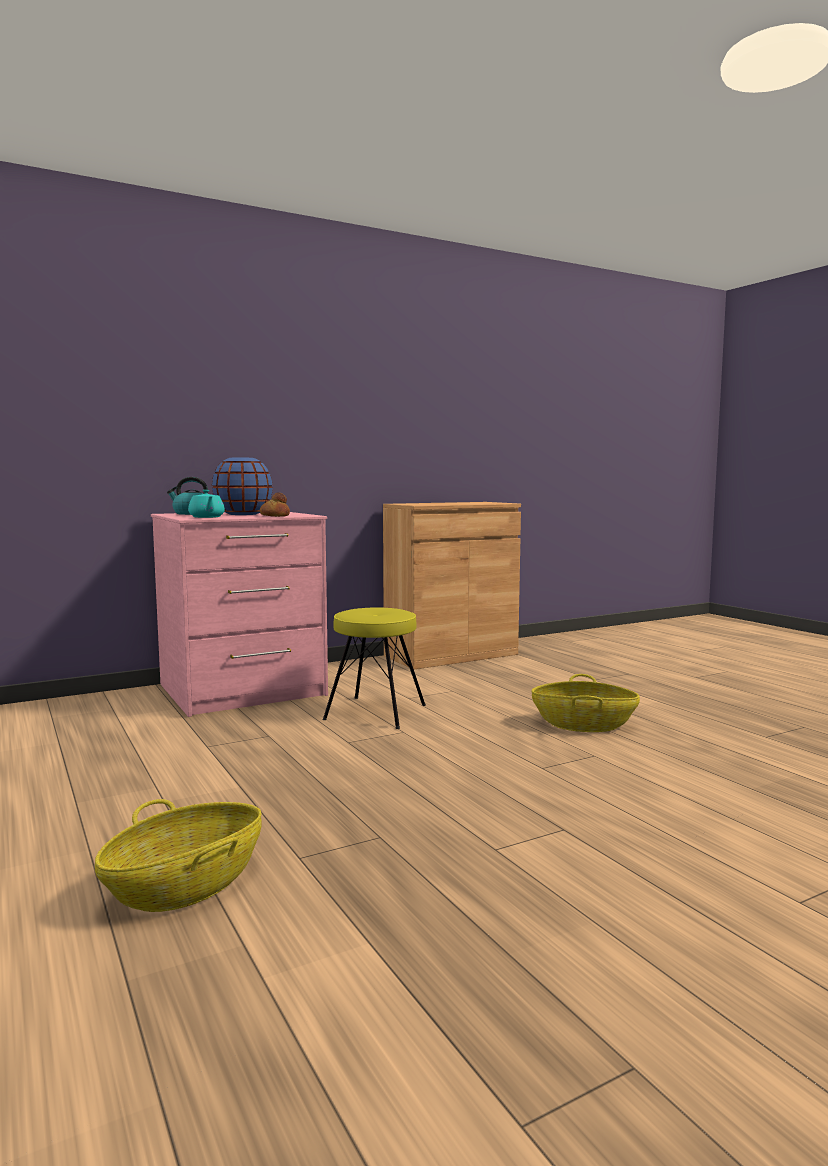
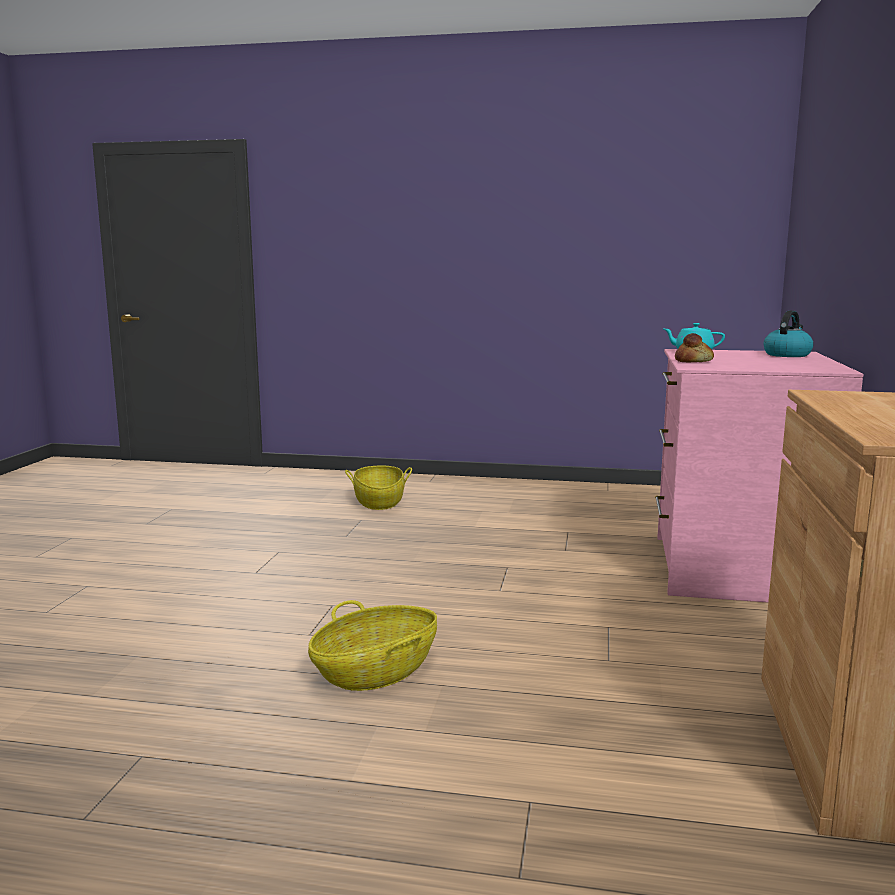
camera: 130 degrees right, 5 degrees up
(243, 514) = (751, 360): blue vase -> none
(375, 712) = (577, 597): yellow stool -> none

